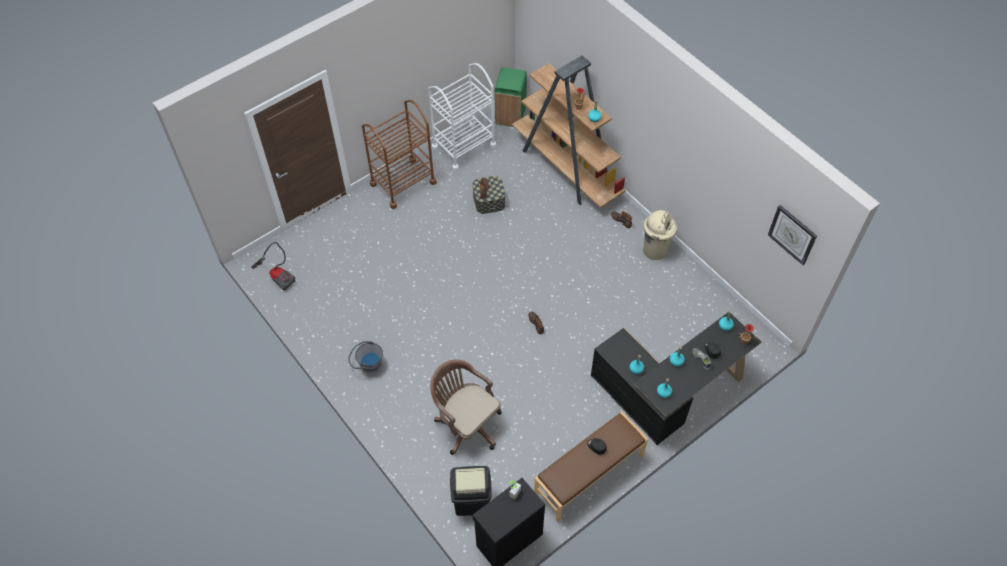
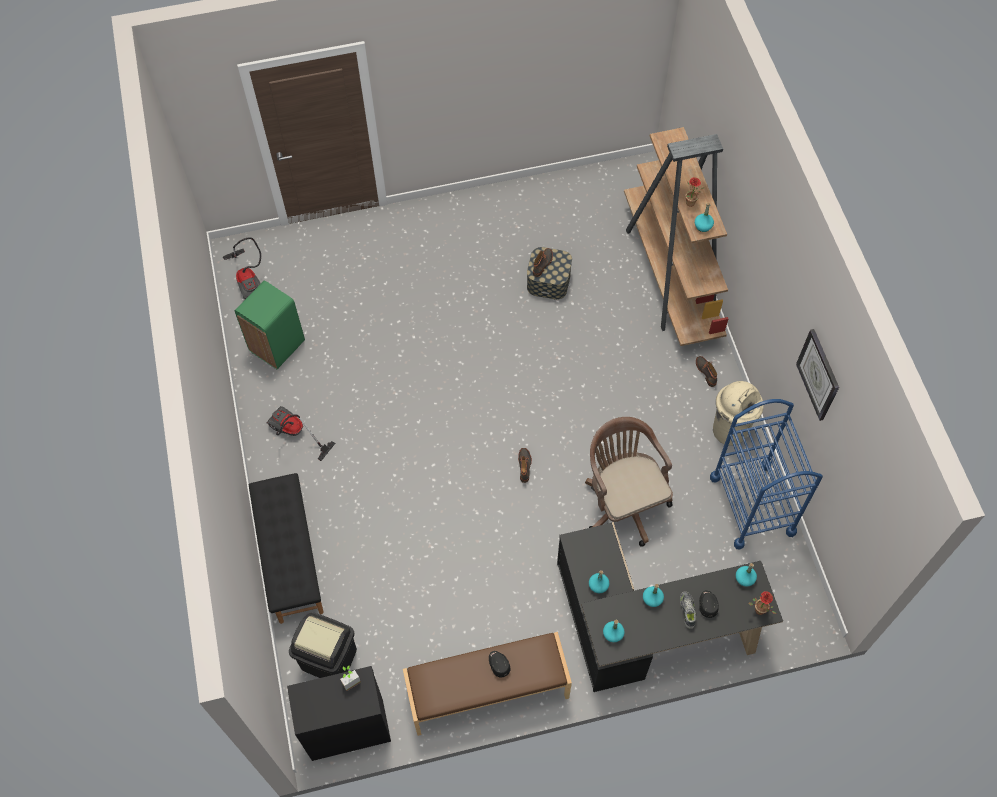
camera: 25 degrees right, 5 degrees up
(367, 365) = (294, 434): grey bucket -> vacuum cleaner
(403, 183) = (454, 218): brown cart -> none
(408, 446) = (290, 557): none -> black bench
(464, 147) = (553, 197): white cart -> none
(466, 423) = (372, 559): brown office chair -> brown office chair (623, 501)
(510, 116) = (634, 177): green trash can -> green trash can (276, 346)
(693, 290) = (752, 505): none -> blue cart
(792, 234) = (875, 497): wall clock -> wall clock (818, 374)

